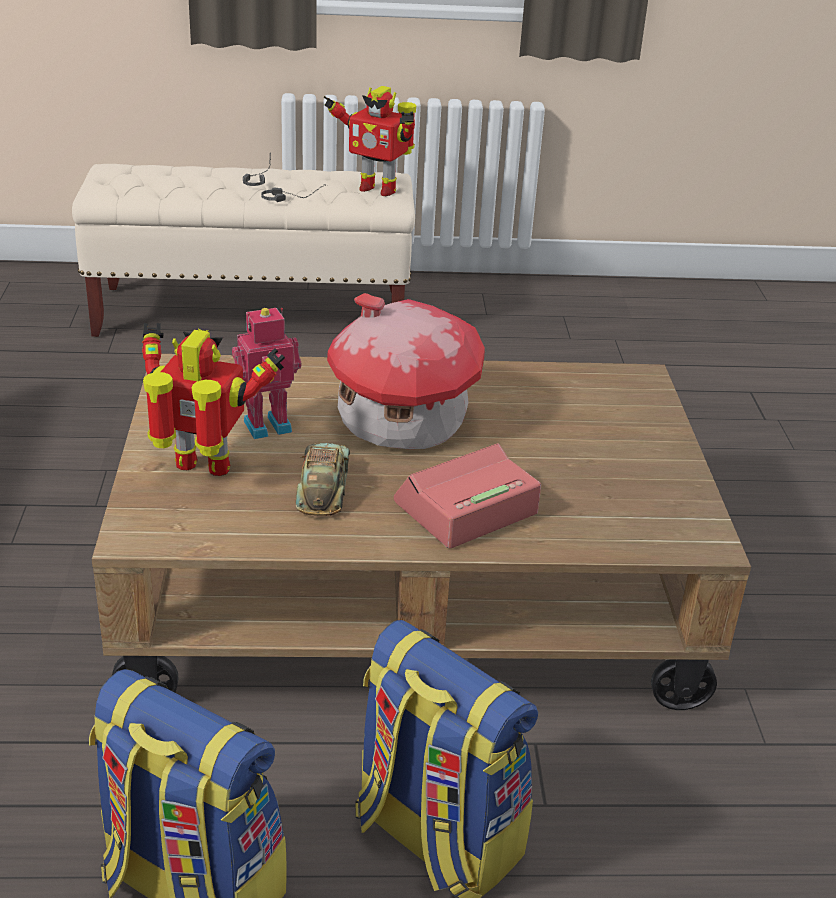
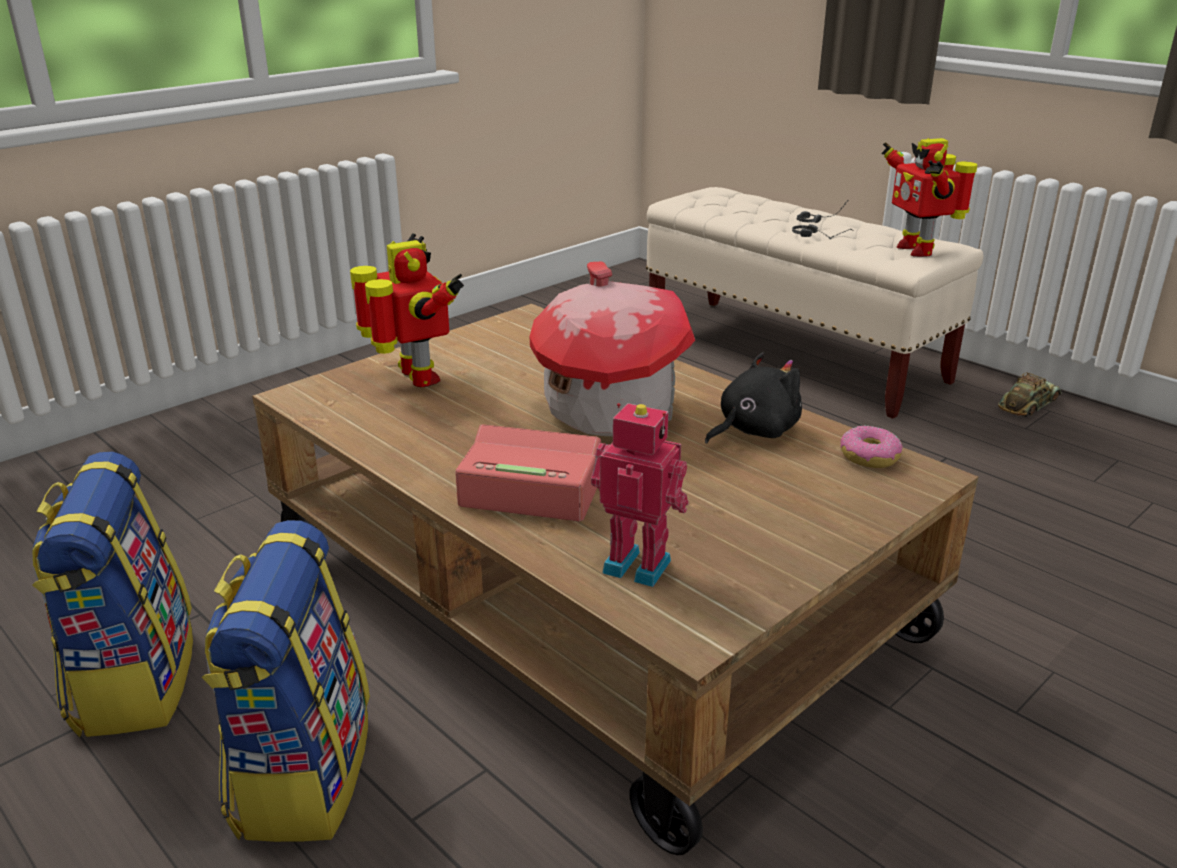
camera: 50 degrees right, 5 degrees down
(266, 424) = (512, 371): toy robot -> toy robot (639, 564)
(323, 487) = (463, 424): toy car -> toy car (1028, 405)
(510, 393) = (753, 431): none -> black plush toy
(598, 379) = (869, 457): none -> donut

